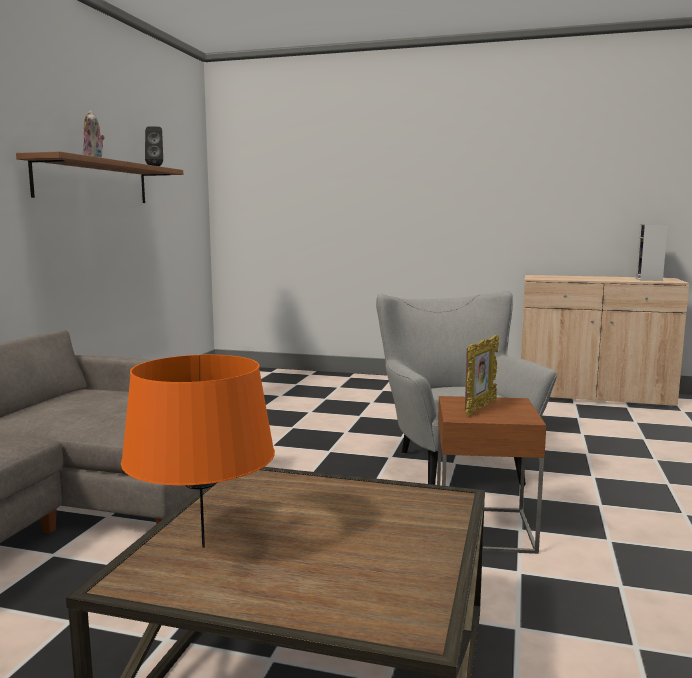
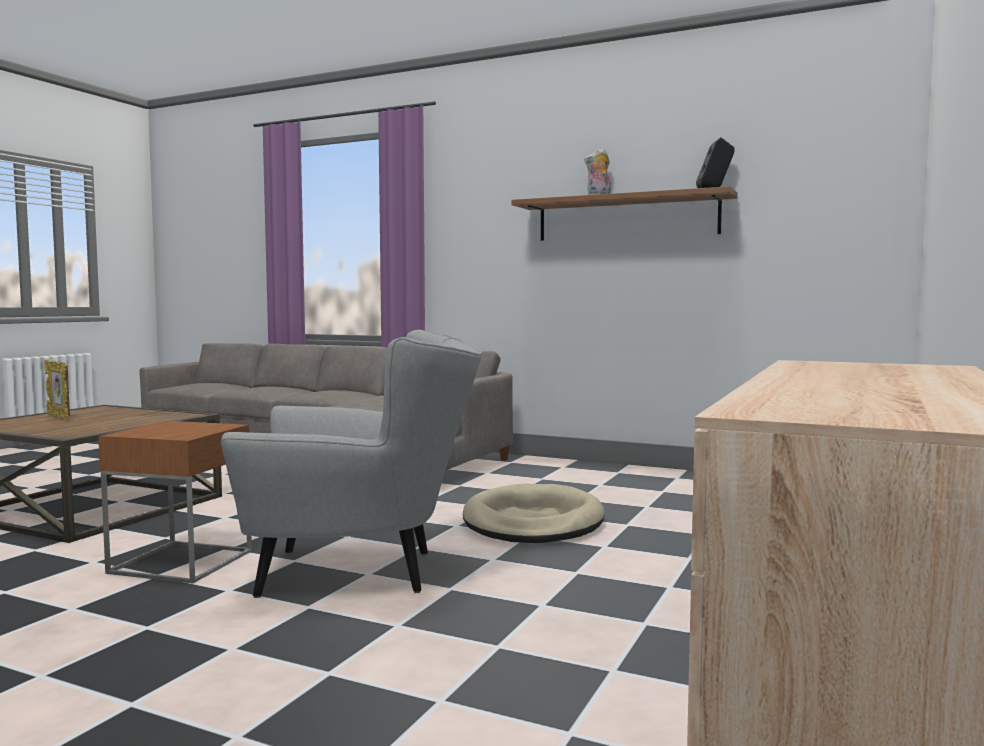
camera: 100 degrees right, 5 degrees down
(204, 547) = (111, 412): orange table lamp -> none
(312, 432) = (533, 522): none -> beige dog bed
(480, 408) = (184, 428): picture frame -> picture frame (59, 417)
(649, 279) = (864, 404): speaker -> none

